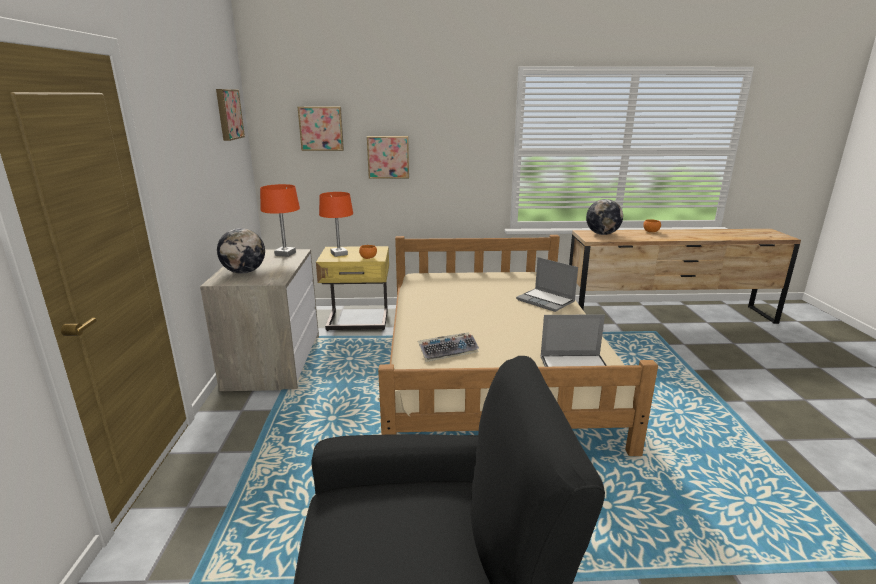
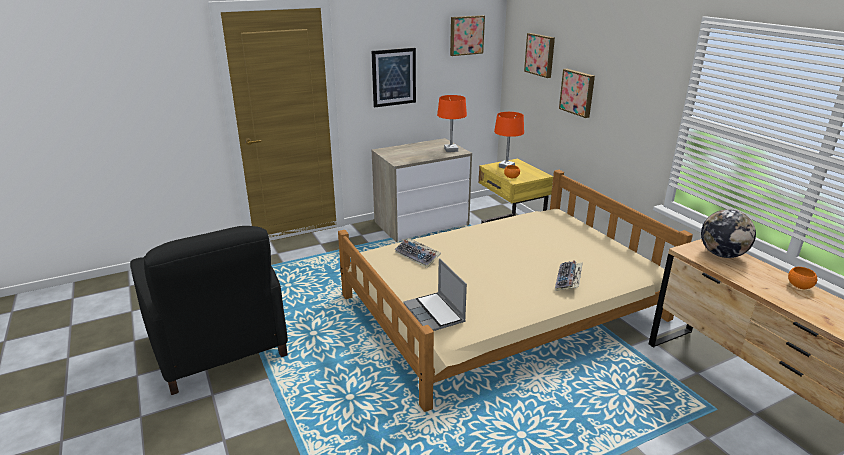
camera: 65 degrees right, 5 degrees up
(192, 174) = (393, 77): none -> picture
(244, 272) = (404, 151): globe -> none
(546, 301) = (568, 280): laptop -> keyboard

